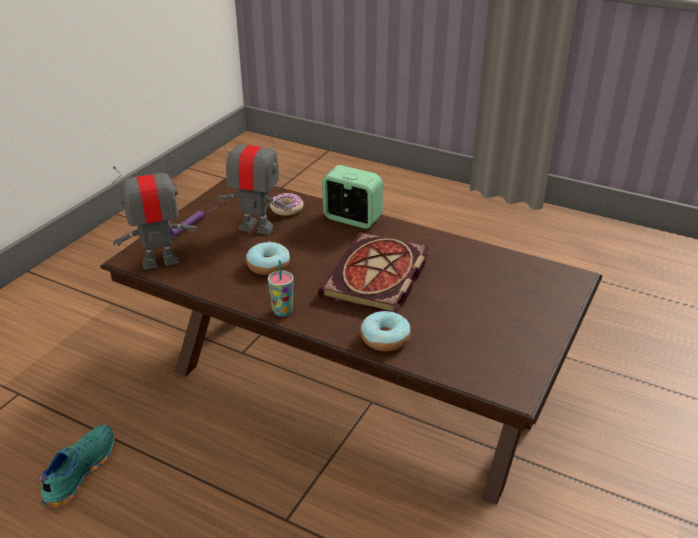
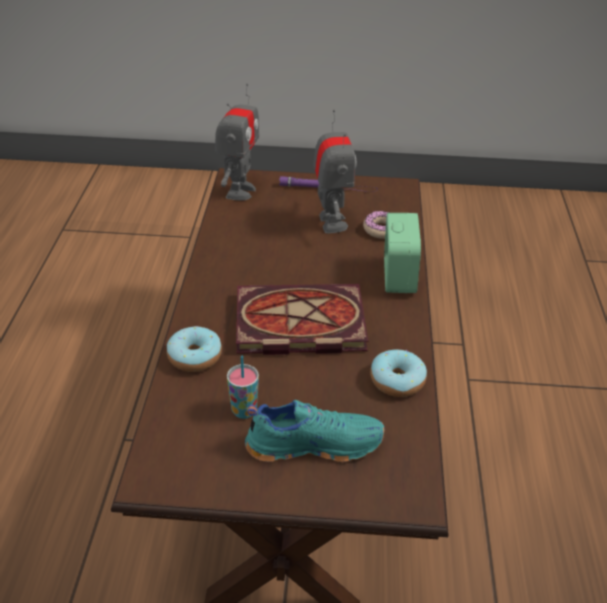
camera: 65 degrees right, 5 degrees up
(78, 471) = (128, 300): turquoise shoe -> turquoise shoe (313, 443)
(160, 261) = (239, 191): toy robot -> toy robot turned 60 degrees clockwise
(268, 265) = (272, 249): donut -> donut (397, 381)
(282, 311) = (205, 279): cup -> cup (244, 410)

